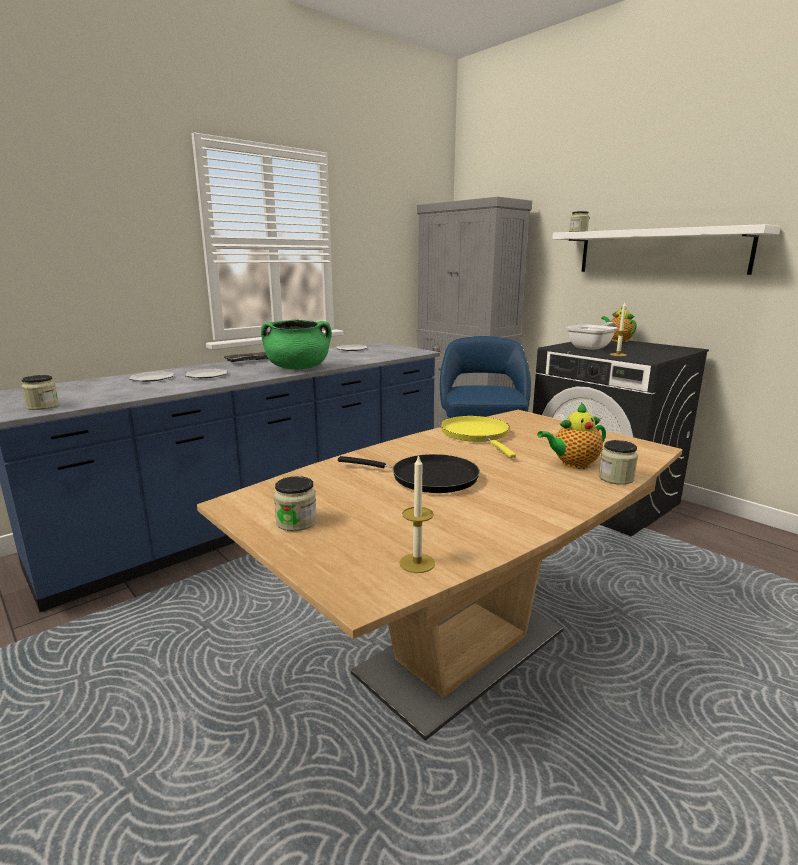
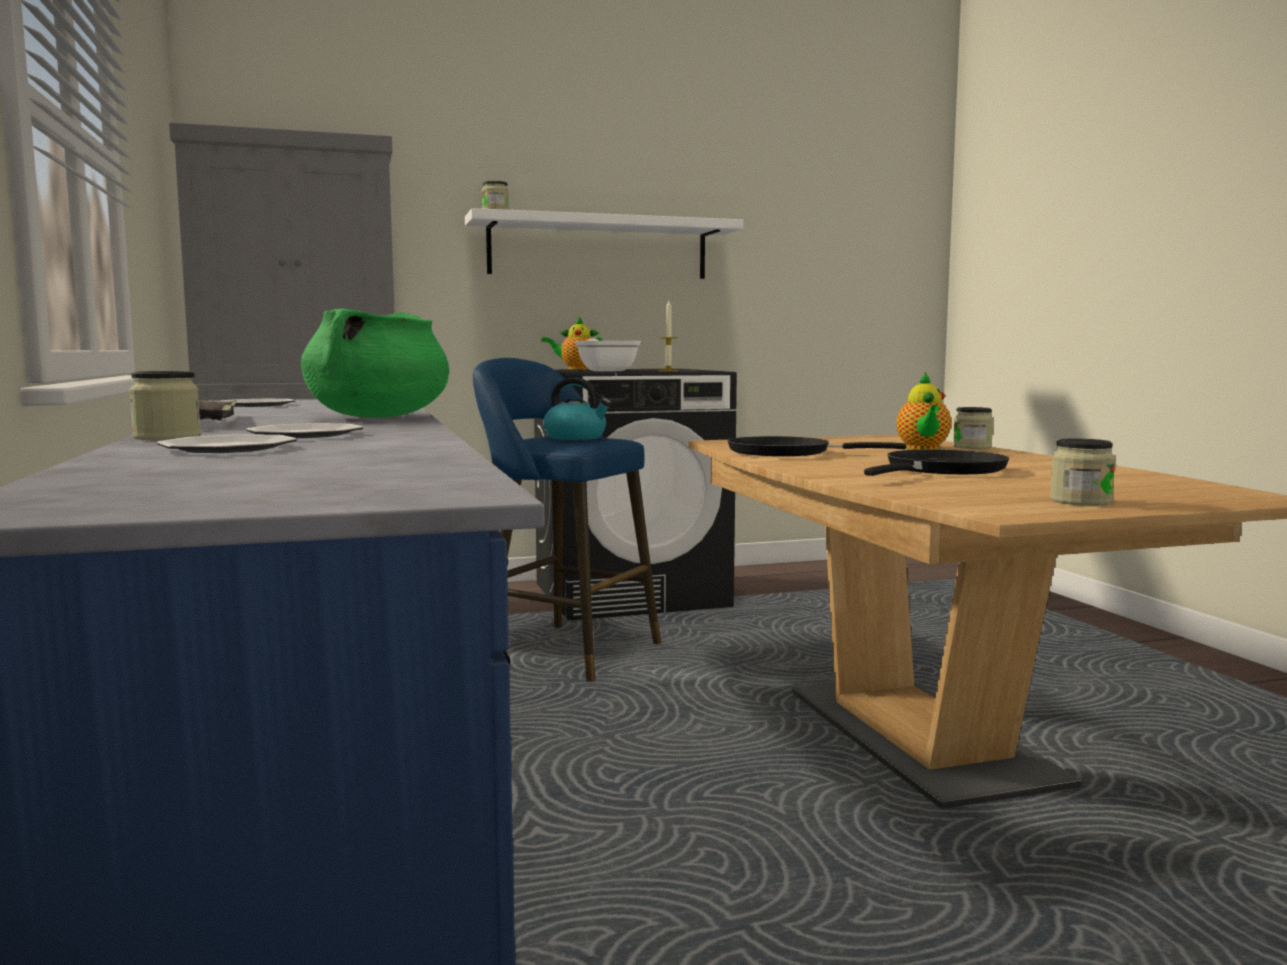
camera: 65 degrees left, 10 degrees down
(42, 406) = (408, 484): jar -> jar (167, 437)
(417, 563) = (1189, 486): candle -> none
(477, 435) = (786, 453): yellow frying pan -> black frying pan
(485, 391) = (576, 437): none -> kettle

